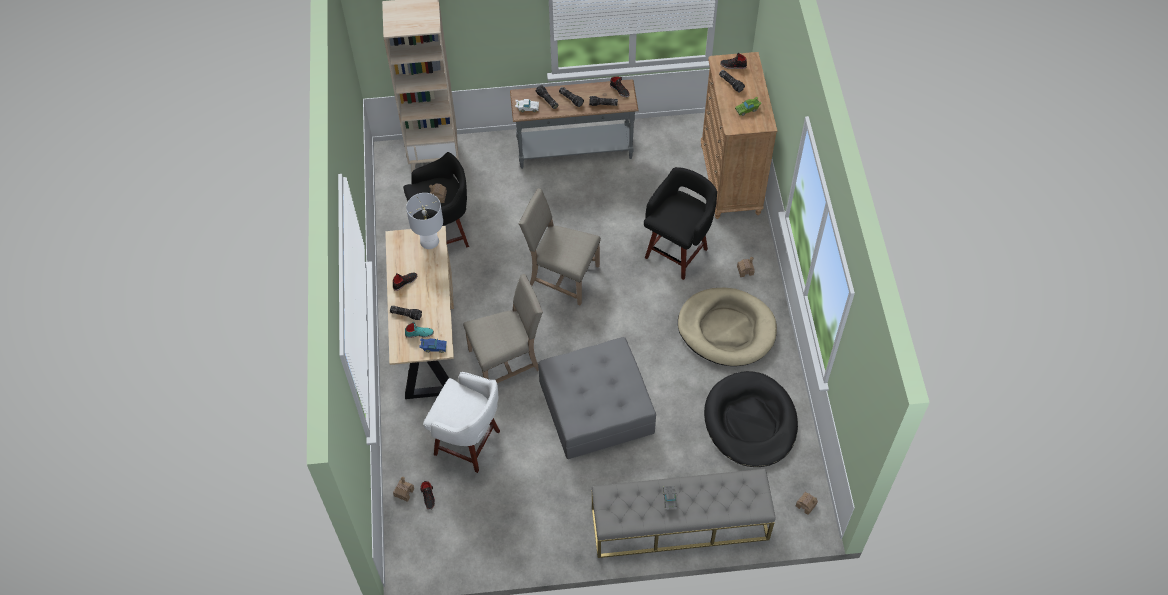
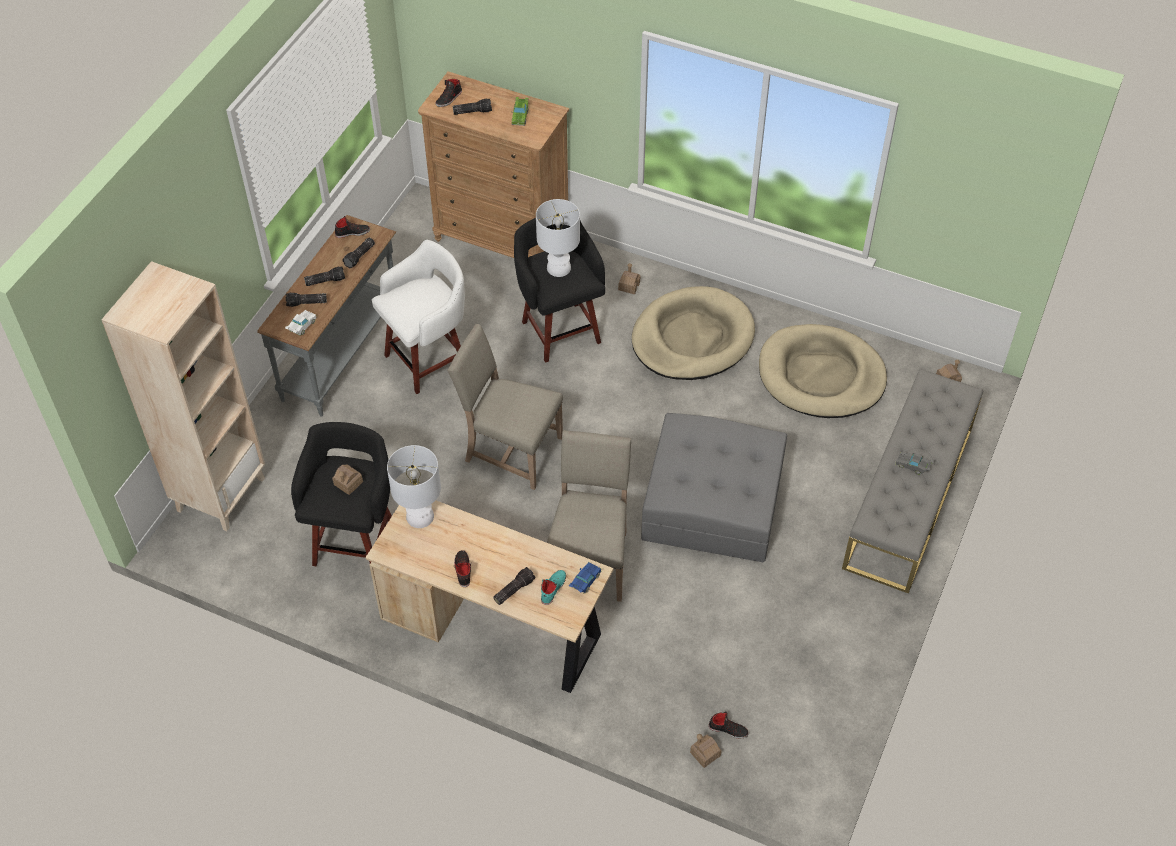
camera: 60 degrees left, 5 degrees down
(469, 443) = (680, 651): white stool -> white stool (428, 359)
(561, 275) = (510, 450): beige chair -> beige chair turned 60 degrees clockwise
(681, 211) = (559, 268): none -> white table lamp
(750, 422) = (821, 376): black dog bed -> beige dog bed

